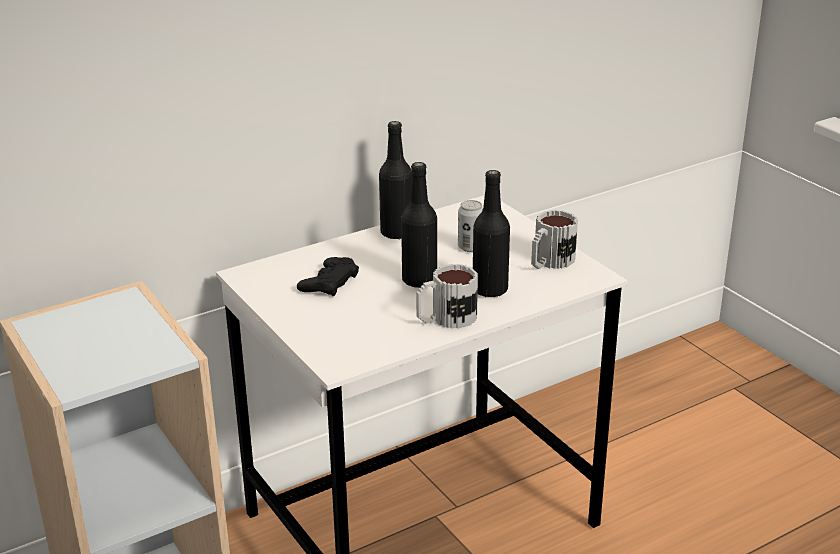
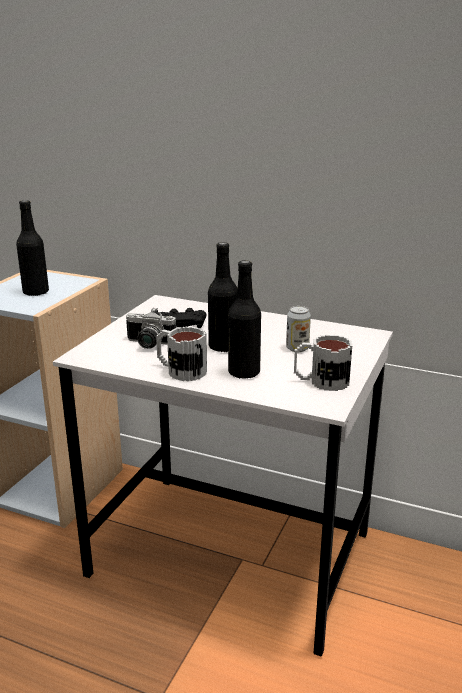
camera: 55 degrees right, 5 degrees down
(359, 317) = (148, 344): none -> camera
(396, 233) = (278, 321): black bottle -> black bottle (36, 292)

